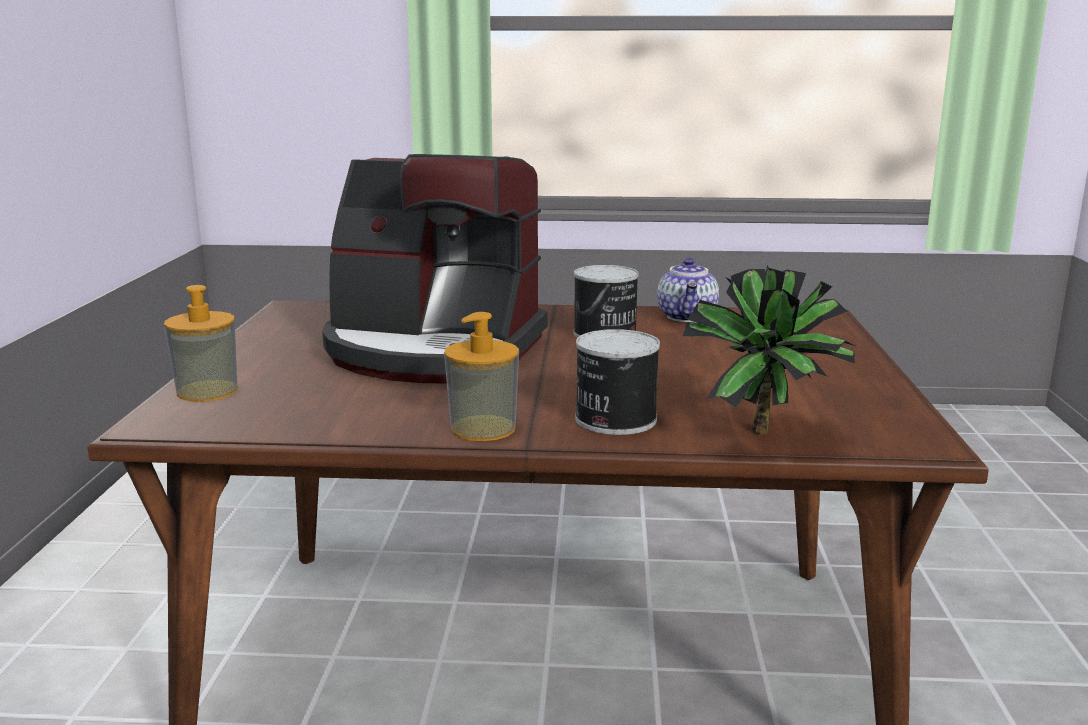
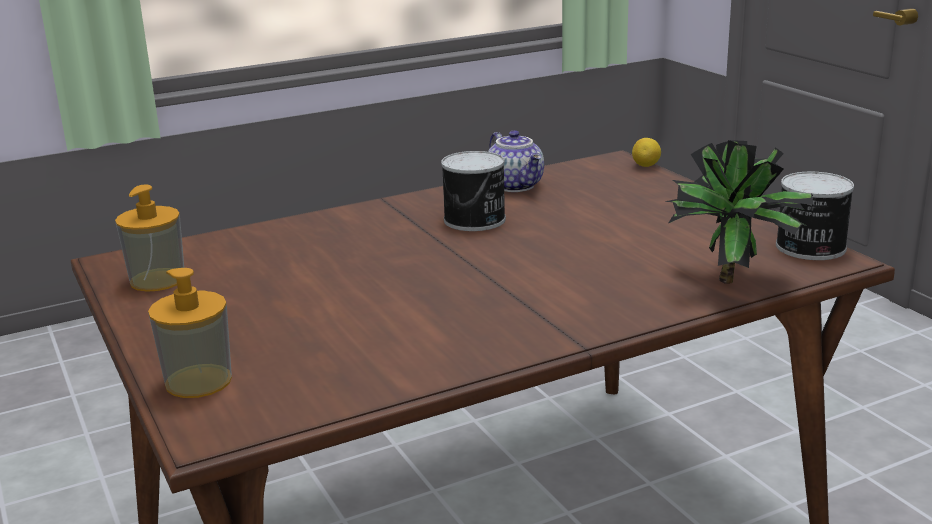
camera: 30 degrees left, 5 degrees up
(433, 350) = (350, 275): coffee machine -> none
(483, 428) = (523, 341): soap dispenser -> soap dispenser (157, 280)
(613, 419) = (609, 302): can -> can (809, 247)
(846, 325) = (646, 166): none -> lemon

